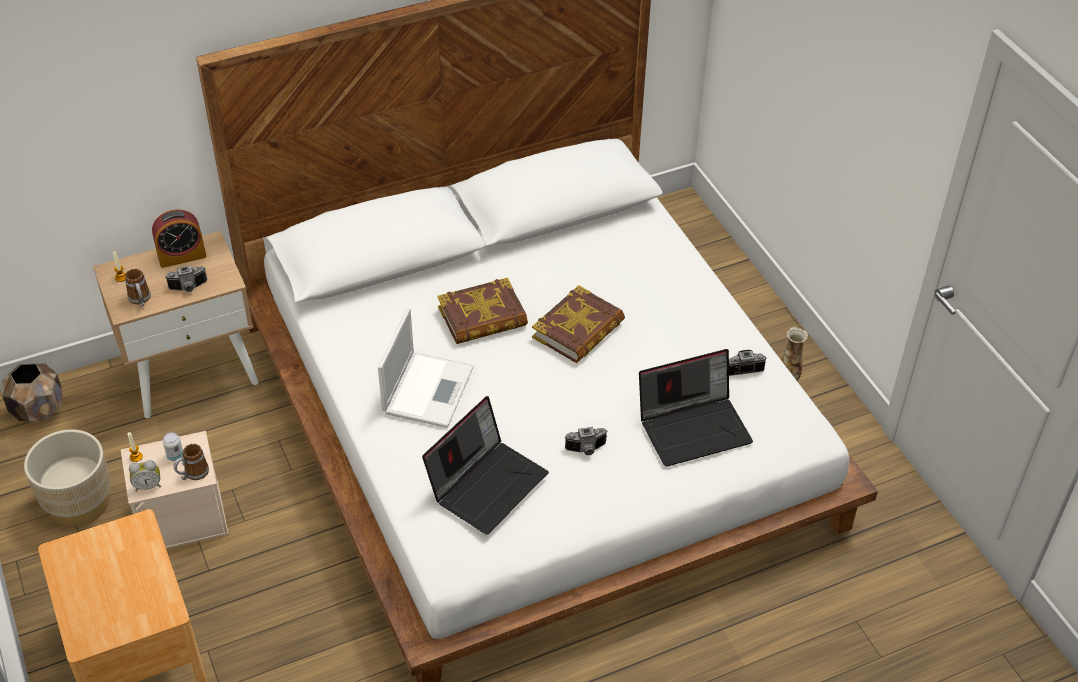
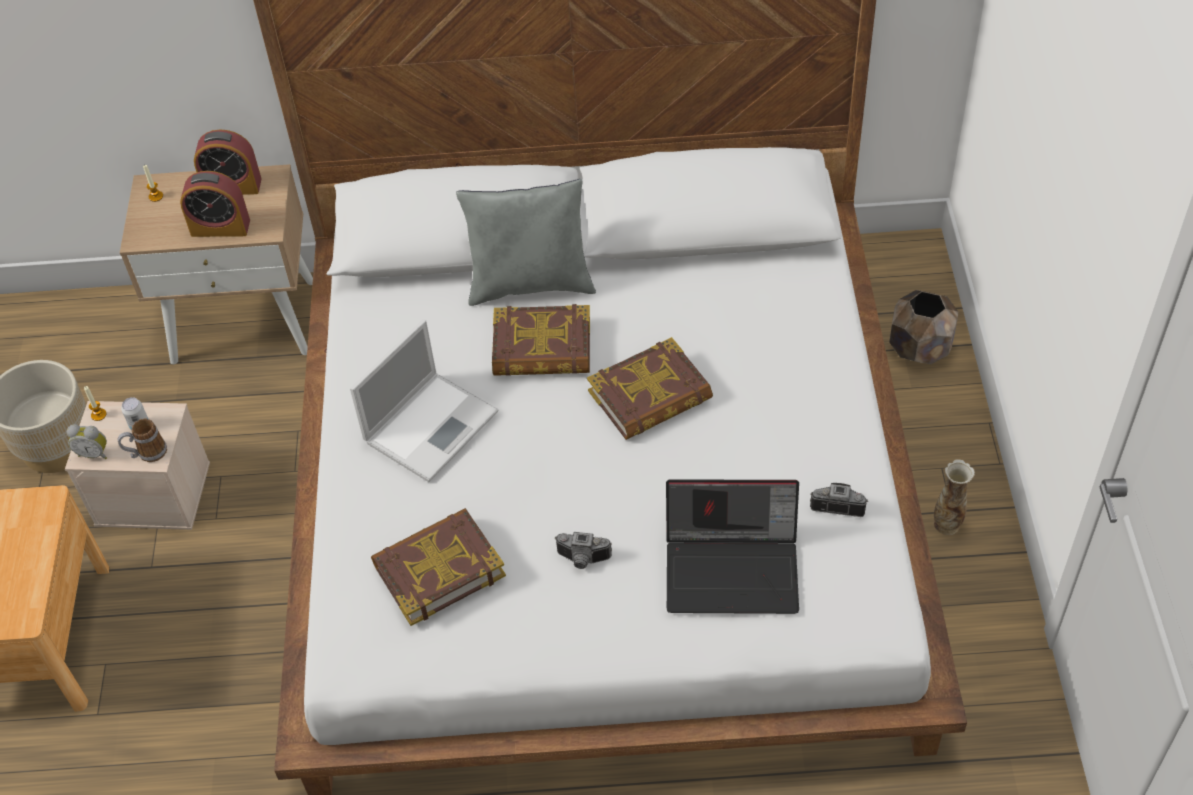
camera: 25 degrees right, 5 degrees up
(39, 409) = (68, 323): brown planter -> brown planter (920, 348)
(140, 300) = (162, 230): mug -> none
(189, 288) = (220, 227): camera -> alarm clock
(450, 275) = (531, 284): none -> grey pillow
(487, 483) = (438, 570): laptop -> book

